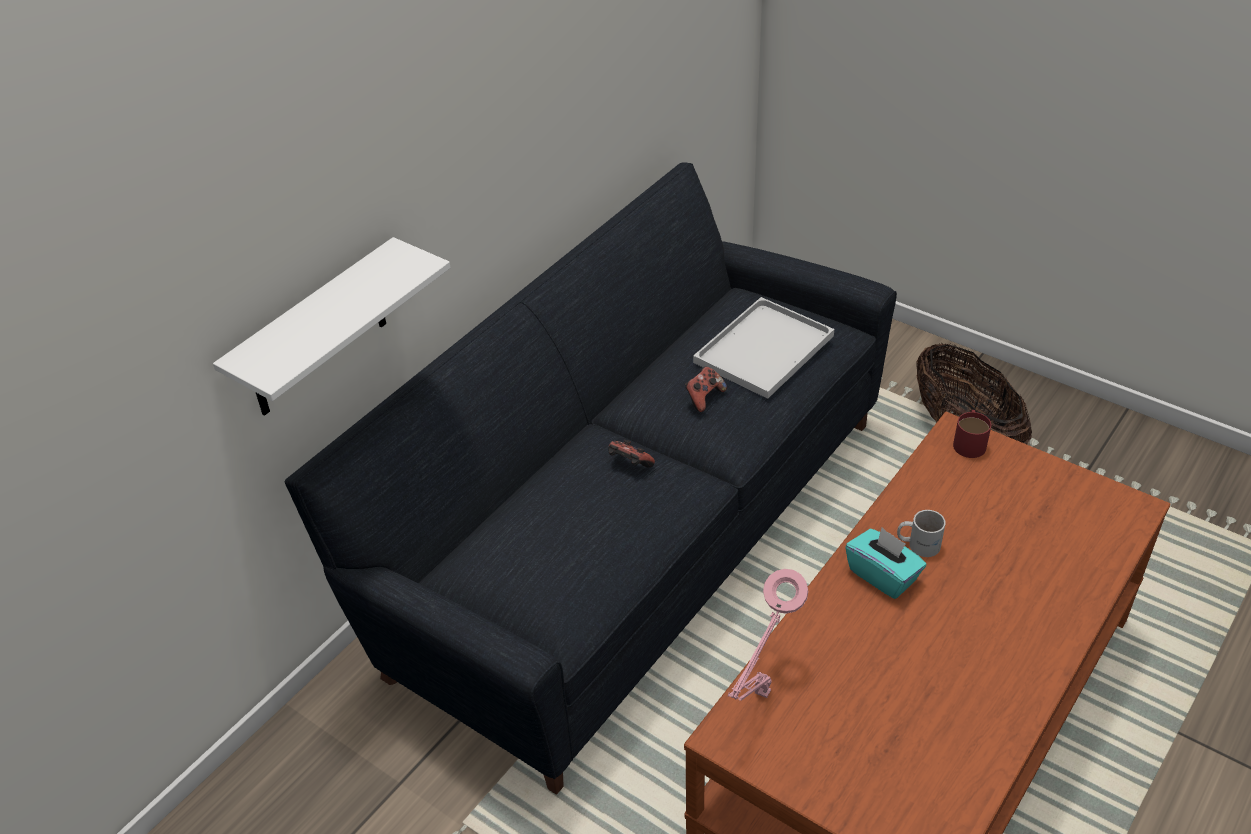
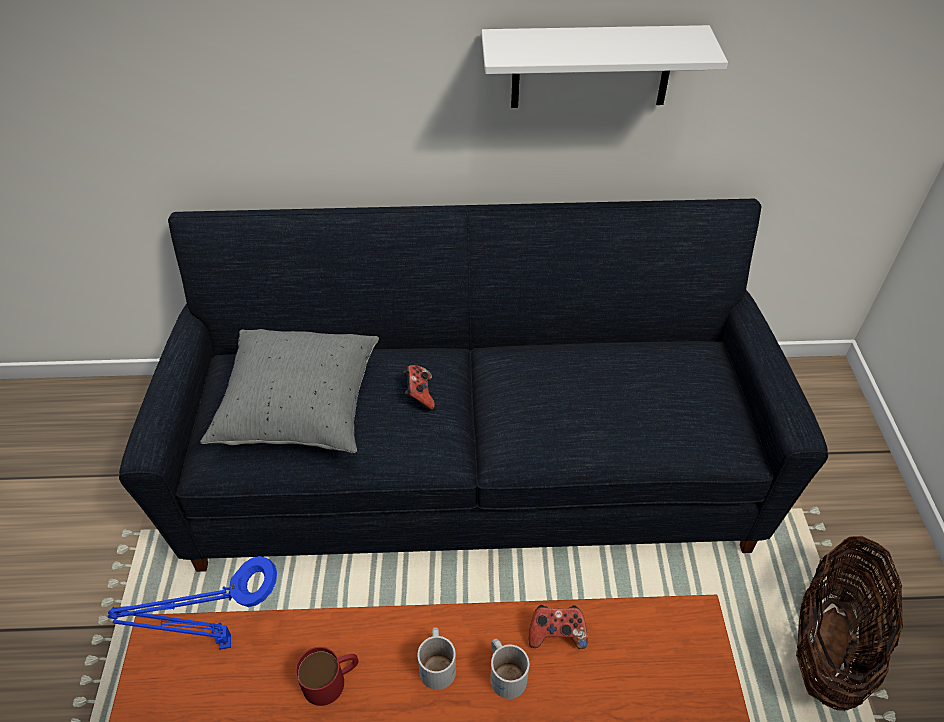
camera: 50 degrees right, 5 degrees up
(316, 332) = (228, 112): white shelf -> white shelf (591, 67)
(567, 543) = (299, 408): none -> grey pillow
(704, 397) = (541, 396): game controller -> game controller (556, 633)
(760, 696) = (220, 643): pink table lamp -> blue table lamp
(764, 347) = (646, 400): white tray -> none
(883, 575) = (439, 663): turquoise tissue box -> white mug
(969, 441) = (693, 641): red mug -> red mug (332, 680)

